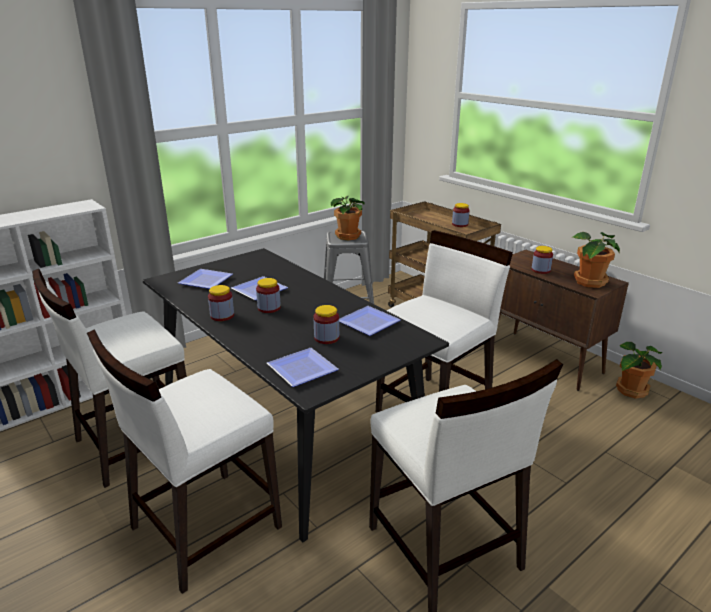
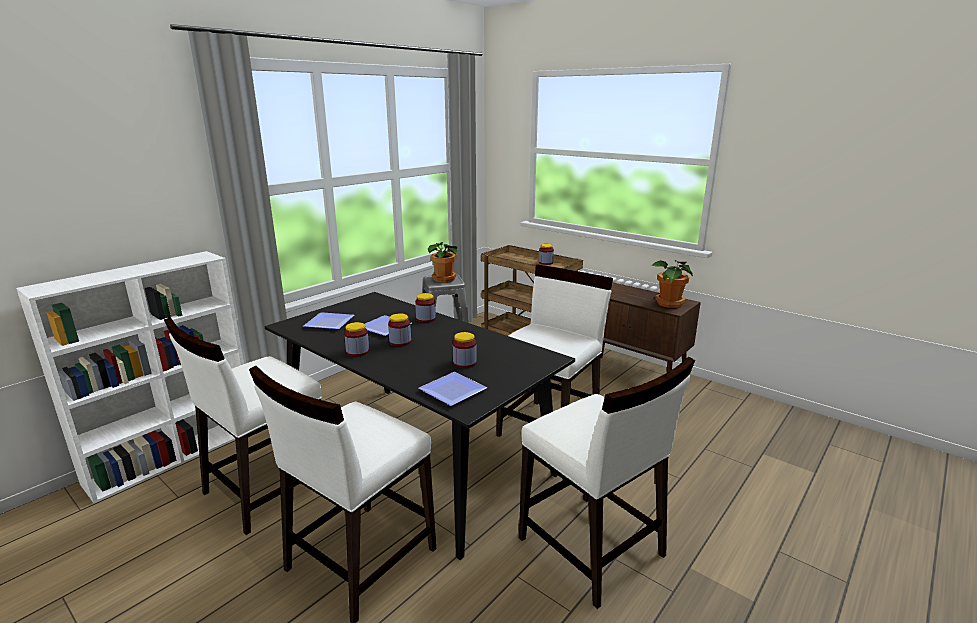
camera: 10 degrees left, 5 degrees down
(366, 323) = (496, 348): plate -> none
(540, 270) = (625, 296): jar -> jar (426, 319)
(630, 390) = (710, 396): potted plant -> none

